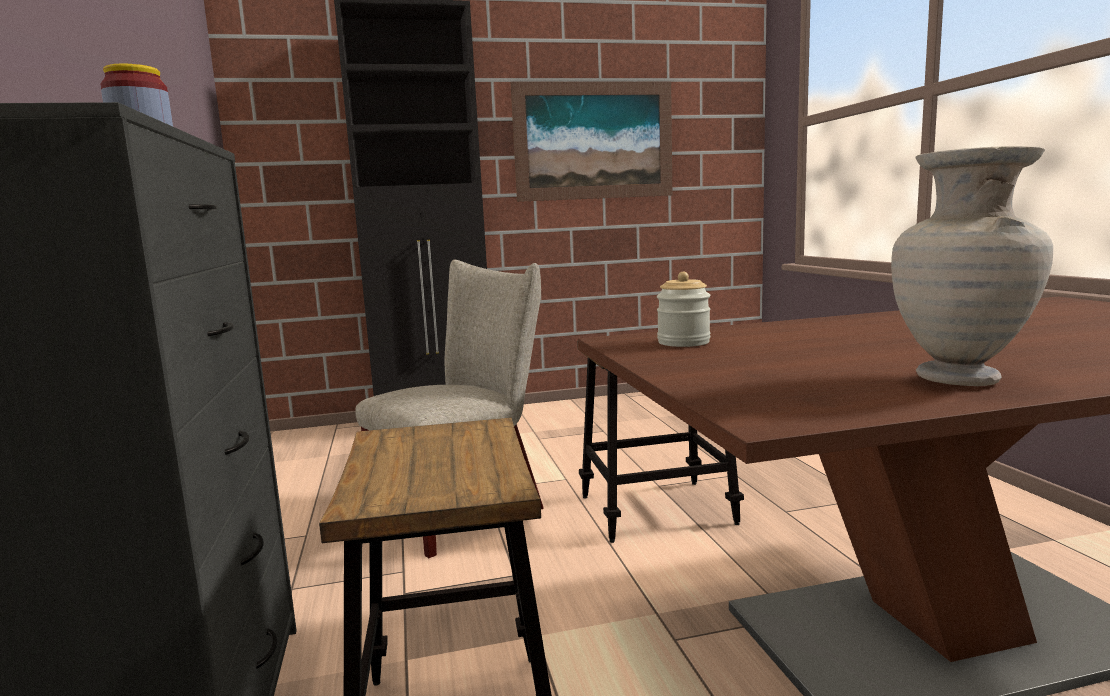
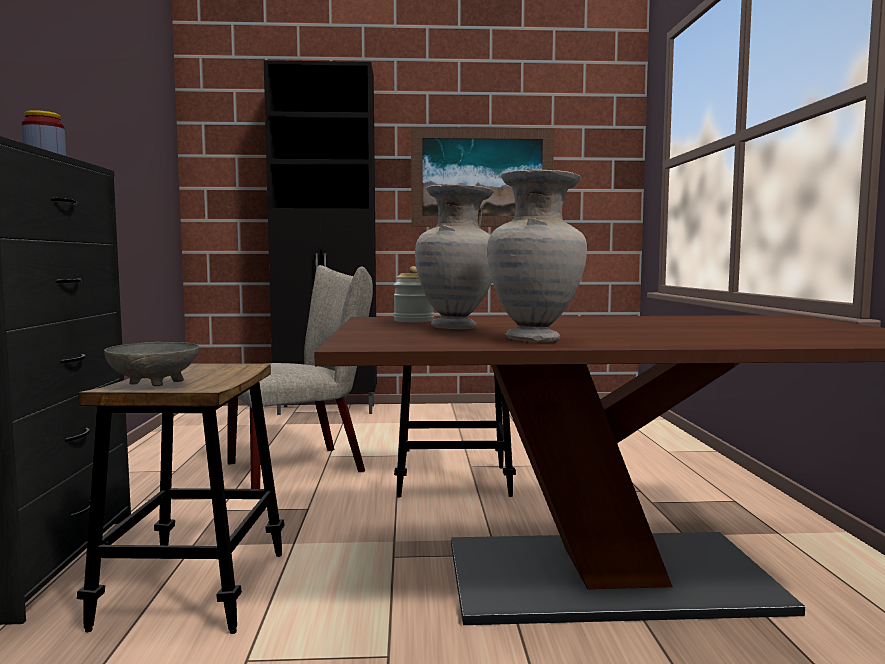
camera: 10 degrees right, 5 degrees down
(412, 487) = (152, 384): none -> grey bowl
(781, 356) = (456, 328): none -> beige vase

